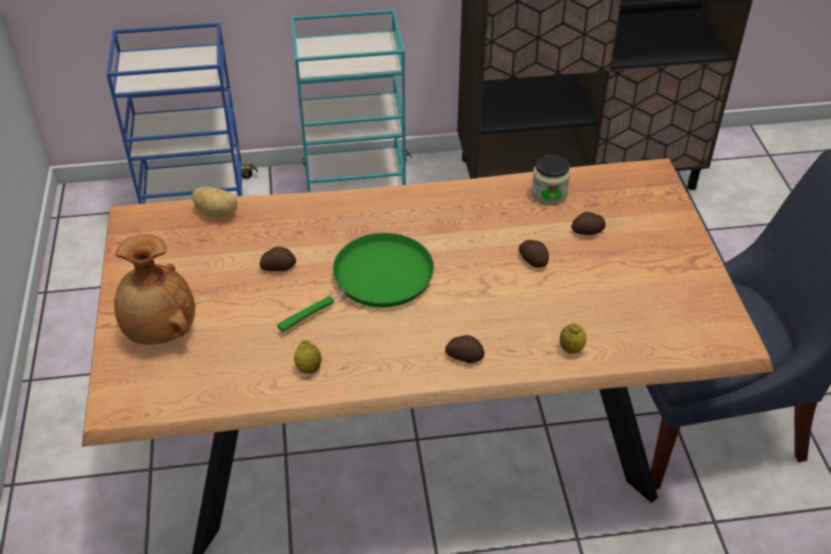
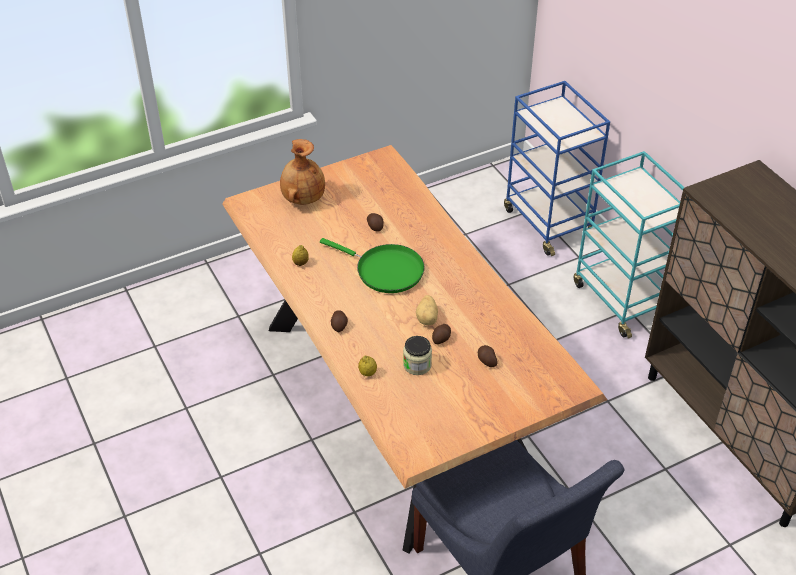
camera: 70 degrees right, 0 degrees up
(217, 212) = (409, 186): potato -> potato (427, 318)
(549, 194) = (516, 332): jar -> jar (417, 365)

